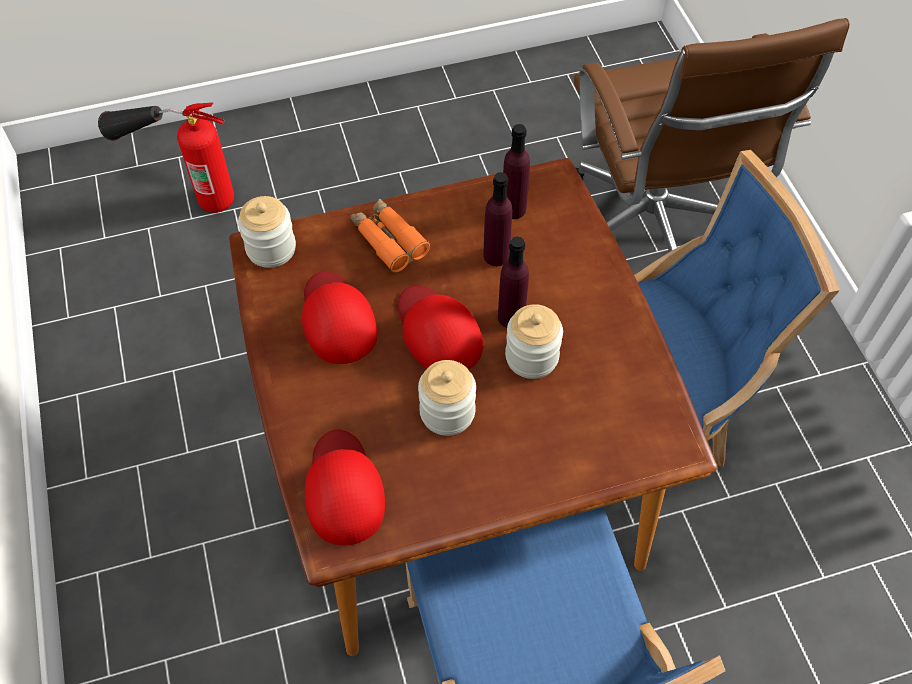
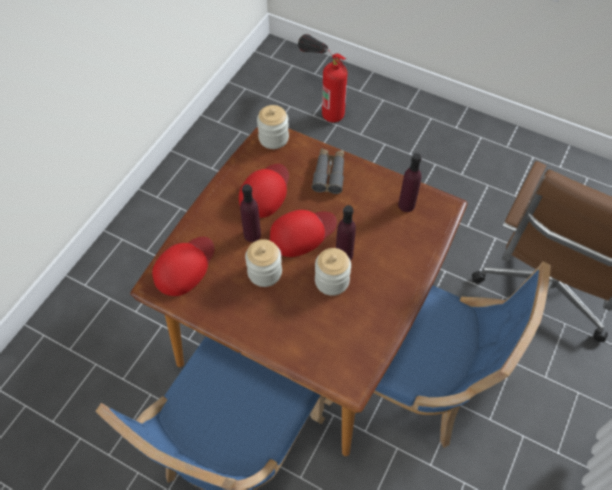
camera: 45 degrees right, 0 degrees up
(388, 240) = (329, 174): orange binoculars -> grey binoculars
(437, 332) = (302, 233): red cap -> red cap turned 45 degrees clockwise
(496, 255) = (371, 220): purple bottle -> purple bottle (252, 234)

